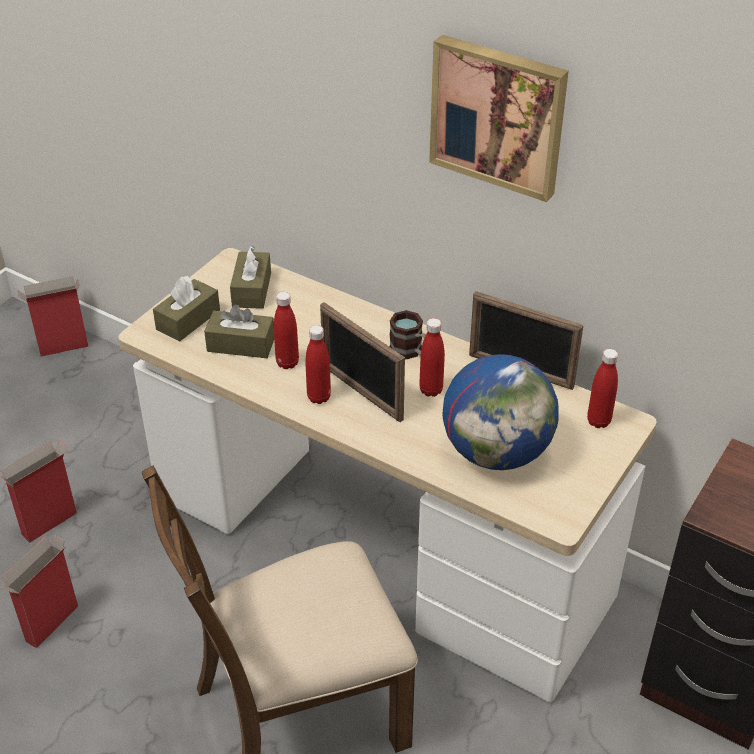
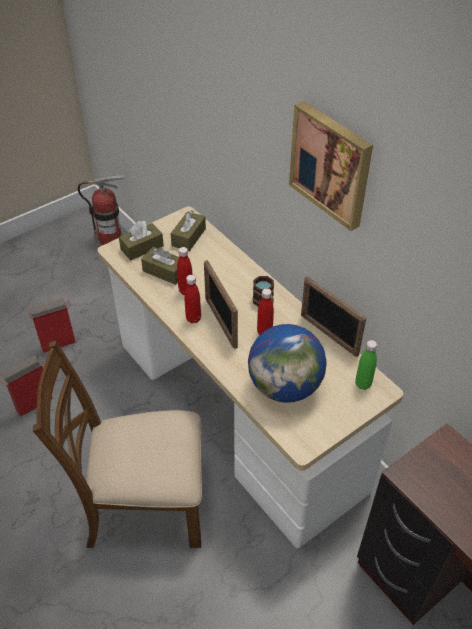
camera: 20 degrees right, 5 degrees up
(62, 348) = (110, 239): cardboard box -> fire extinguisher
(598, 421) = (363, 384): red bottle -> green bottle

